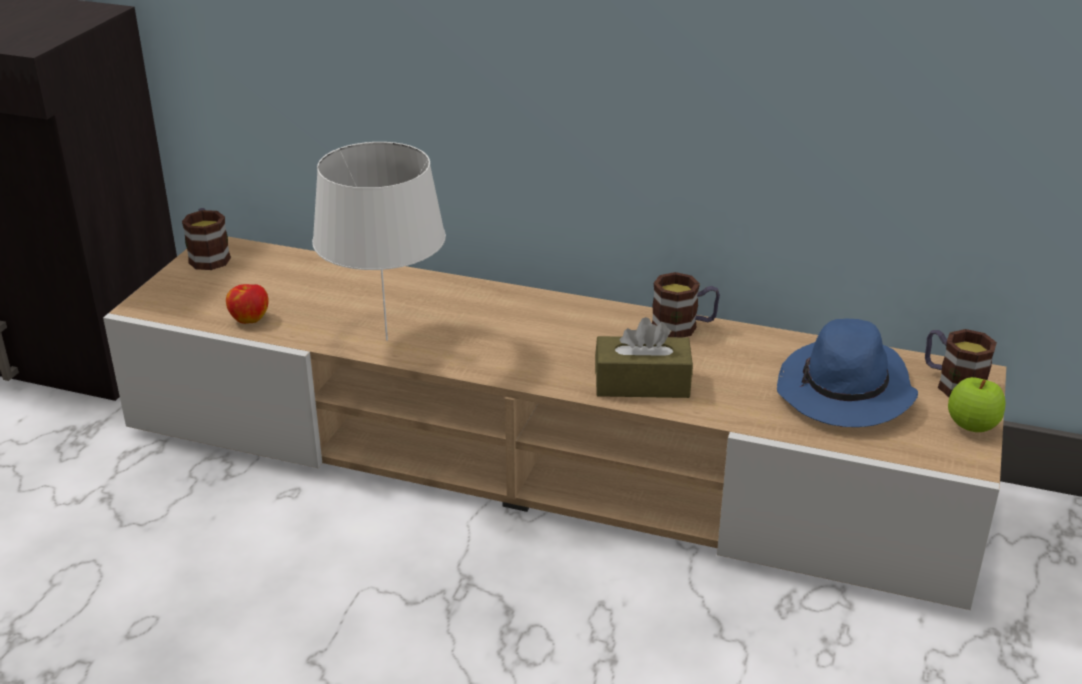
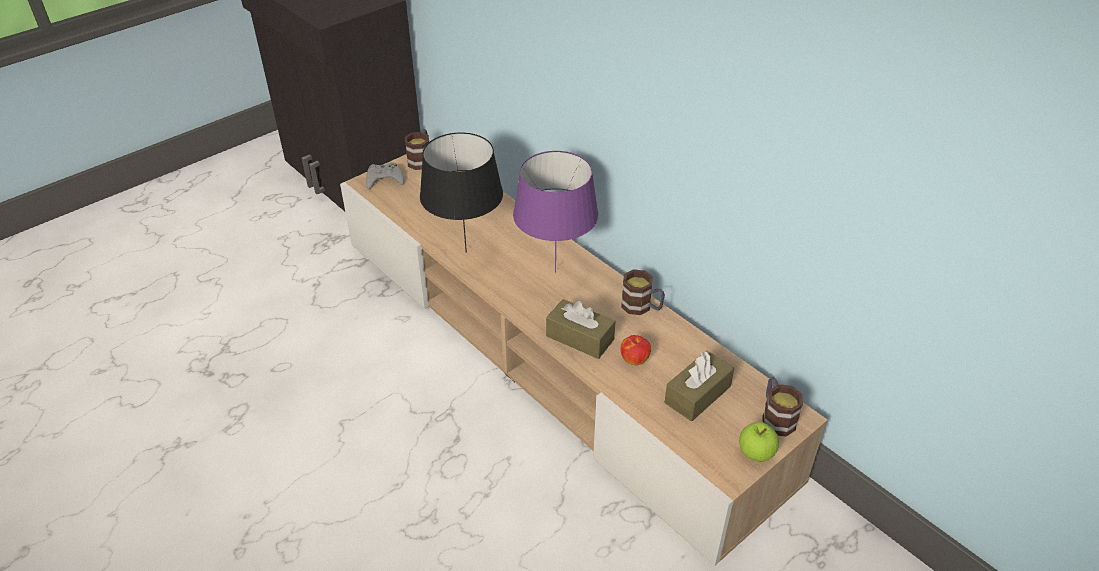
camera: 30 degrees right, 10 degrees up
(174, 293) = (384, 179): none -> grey game controller
(249, 319) = (408, 211): apple -> apple (634, 359)
(385, 340) = (465, 252): white table lamp -> black table lamp
(534, 326) = (554, 272): none -> purple table lamp
(845, 392) = (697, 394): blue hat -> brown tissue box

